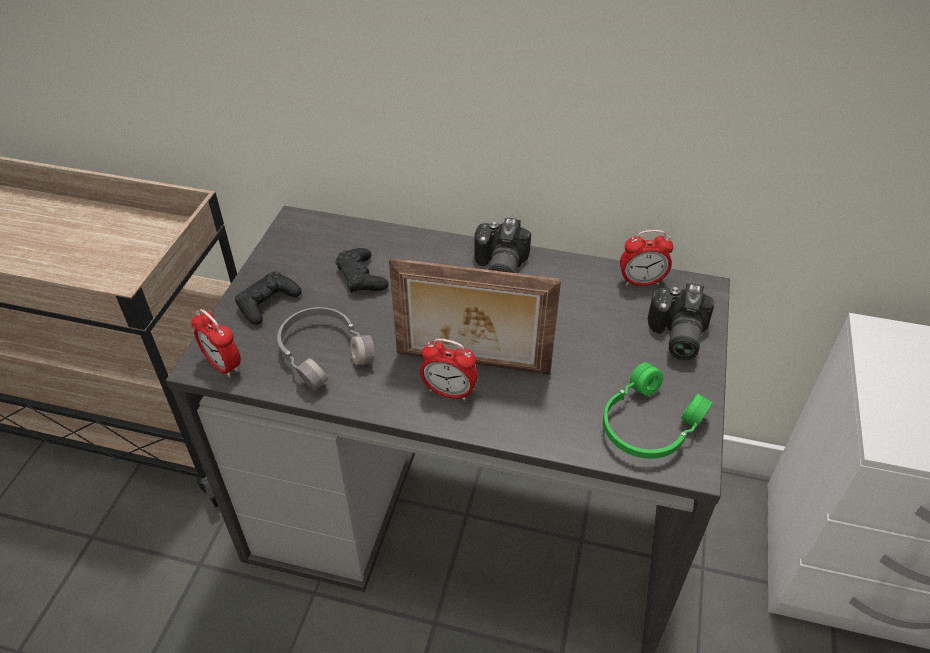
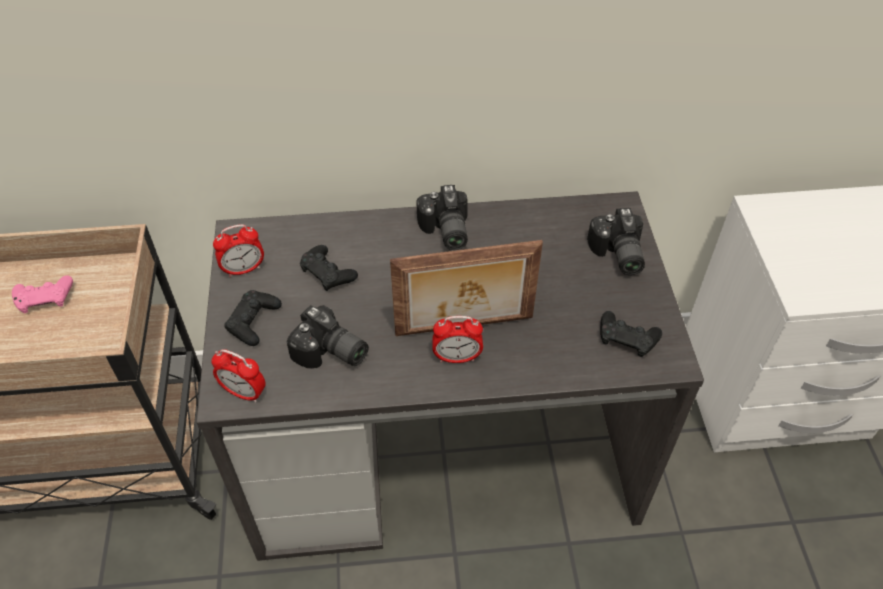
camera: 20 degrees left, 5 degrees up
(106, 238) = (44, 298): none -> pink game controller
(324, 352) = (330, 354): grey headphones -> camera
(641, 282) = (569, 213): alarm clock -> alarm clock (243, 269)
(647, 424) = (627, 338): green headphones -> black game controller

